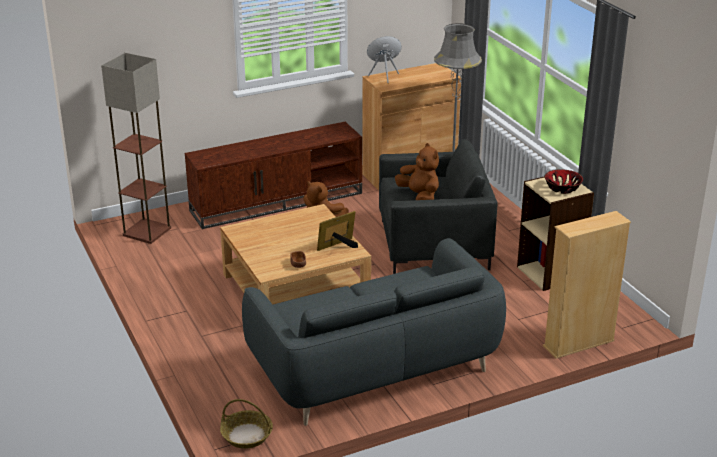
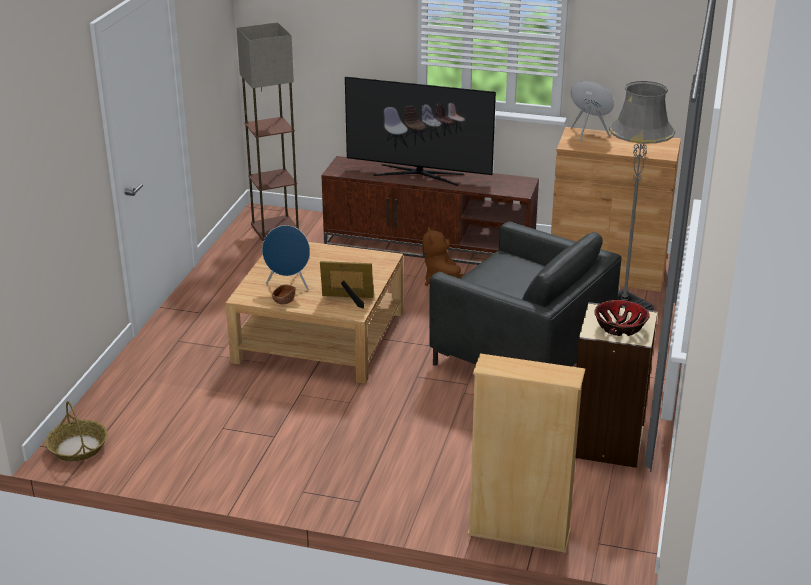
camera: 40 degrees right, 0 degrees up
(265, 146) = (418, 174): none -> television
(284, 253) = (289, 284): none -> blue speaker
(374, 367) = (276, 445): grey sofa -> none
(419, 197) = (497, 282): brown plush toy -> none

